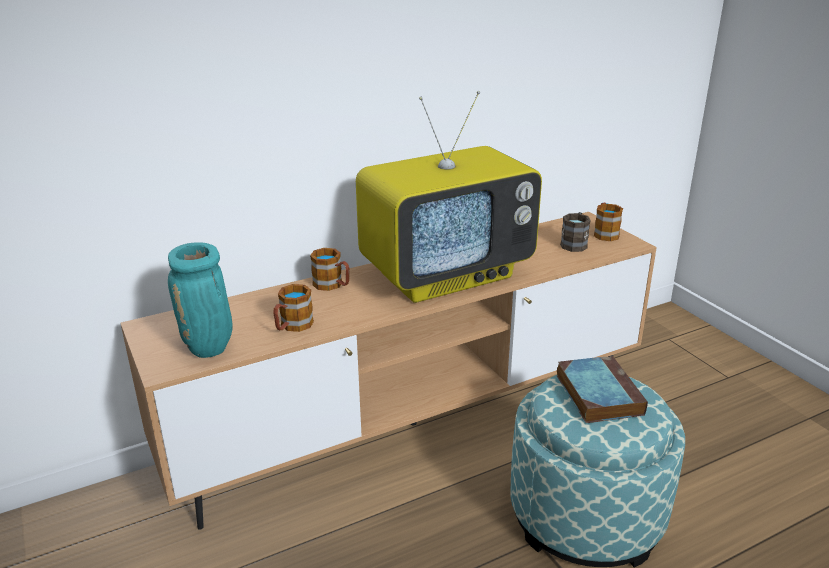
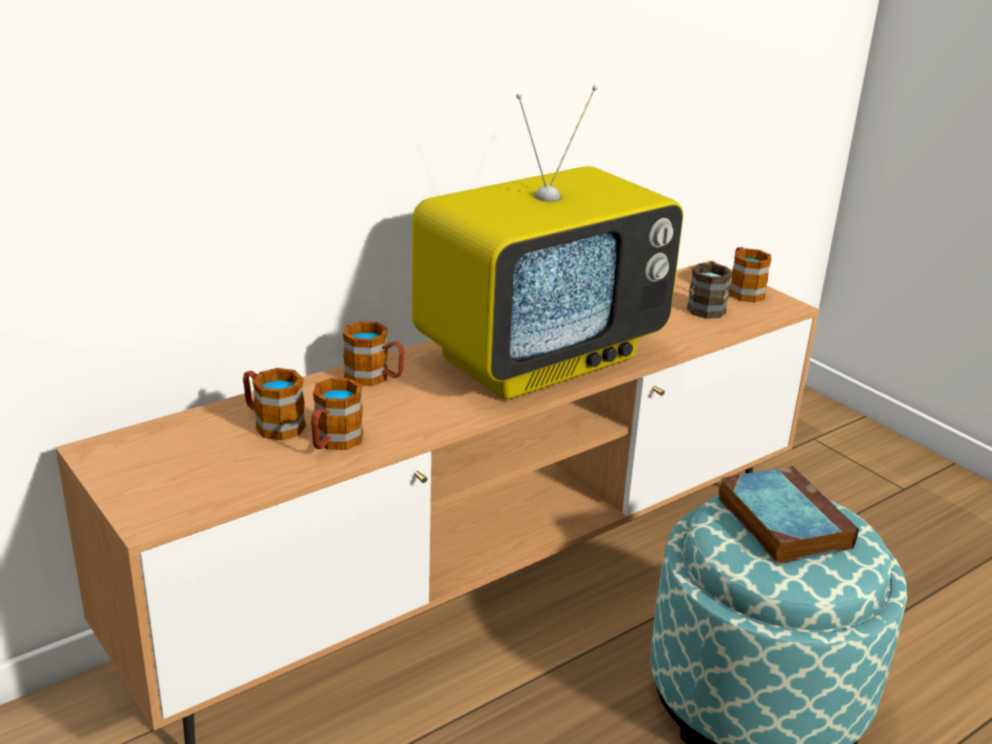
camera: 10 degrees left, 0 degrees up
(210, 348) = (214, 482): turquoise vase -> none
(257, 313) = (272, 424): none -> mug

